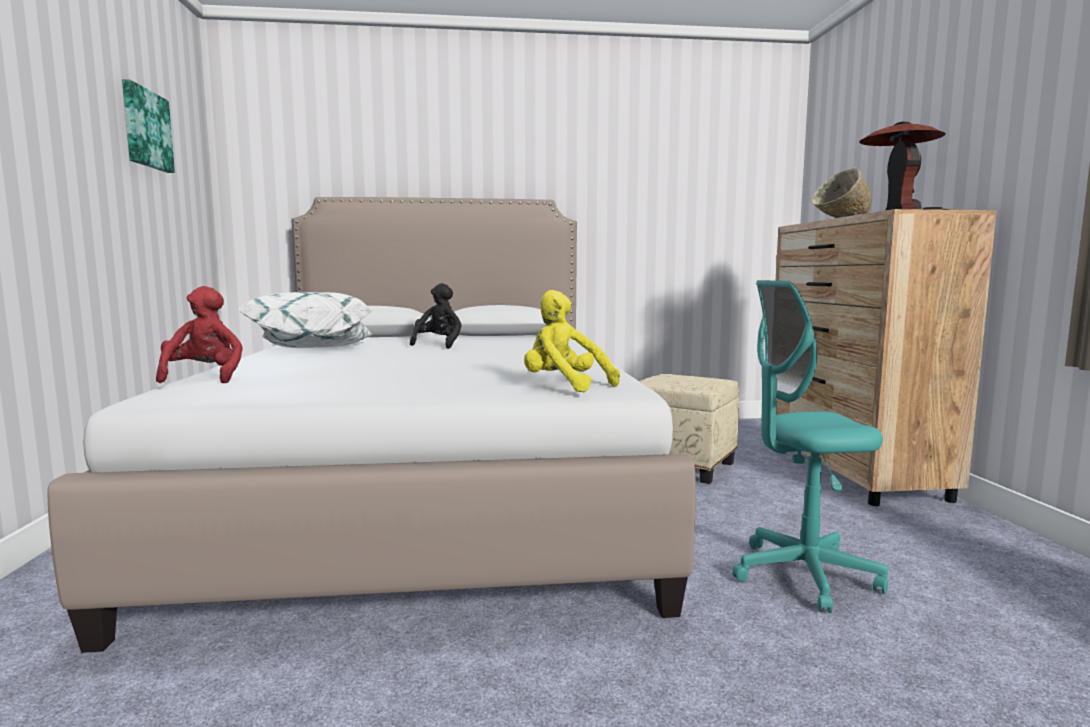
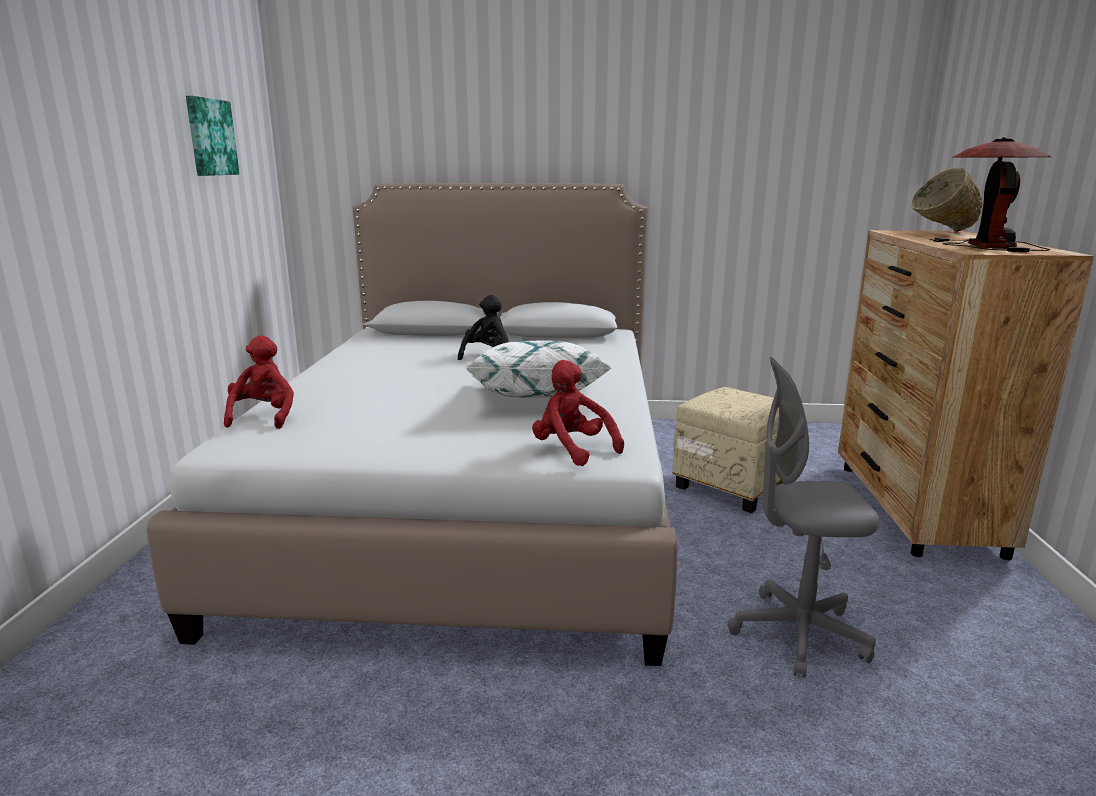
camera: 10 degrees right, 10 degrees up
(314, 349) = (368, 361): white pillow -> white pillow (535, 399)
(564, 386) = (572, 450): yellow plush toy -> red plush toy
(804, 575) = (798, 634): turquoise office chair -> grey office chair

